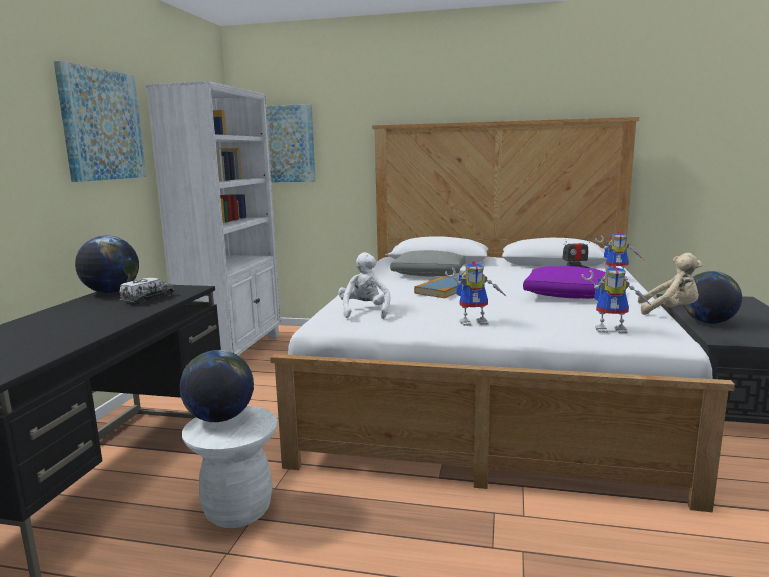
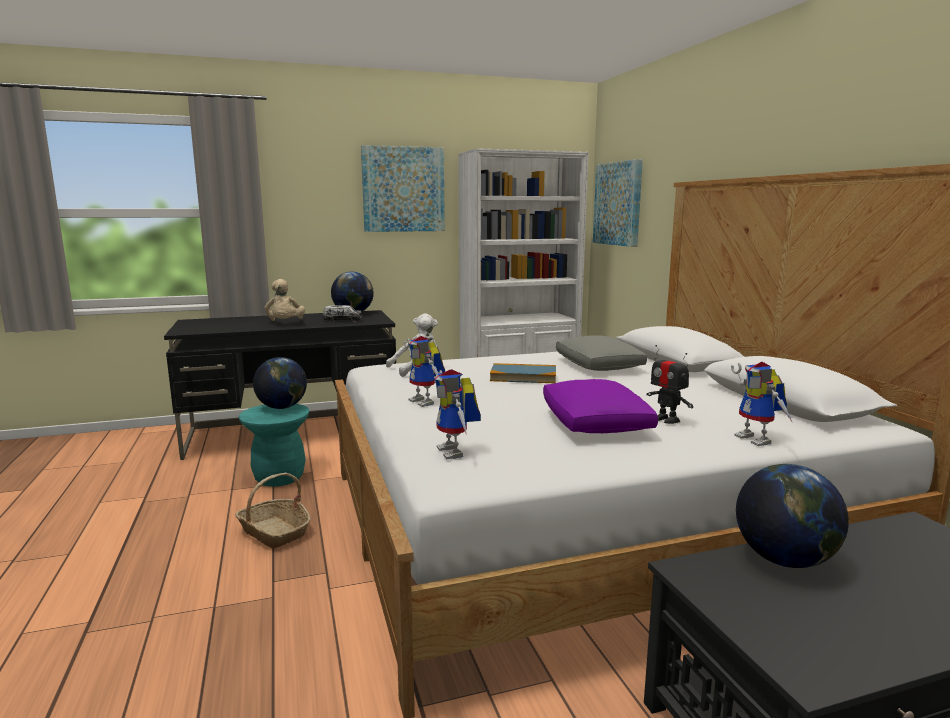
camera: 60 degrees right, 0 degrees up
(238, 510) = (279, 477): white stool -> turquoise stool
(385, 532) = (275, 532): none -> basket
(670, 311) = (596, 478): beige plush toy -> beige plush toy (285, 323)

